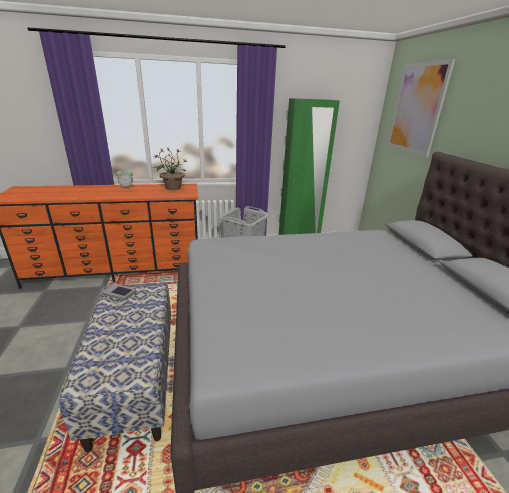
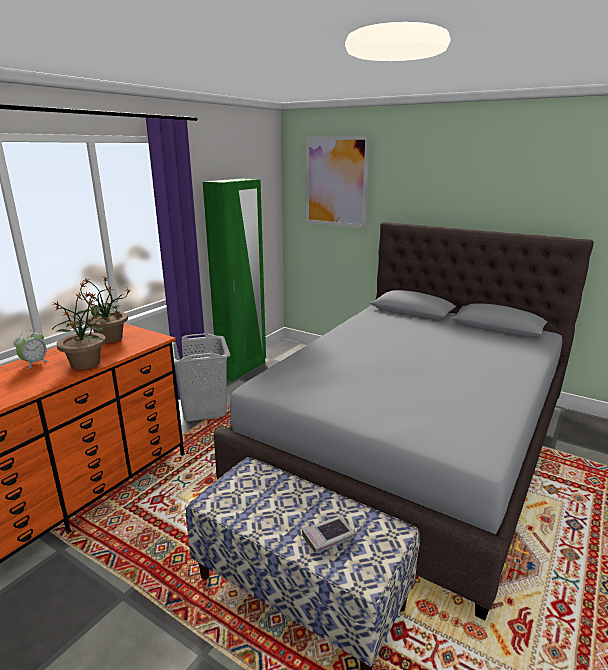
camera: 45 degrees left, 5 degrees down
(119, 294) = (224, 498): book -> book (328, 537)
(139, 194) = (85, 363): none -> potted plant

